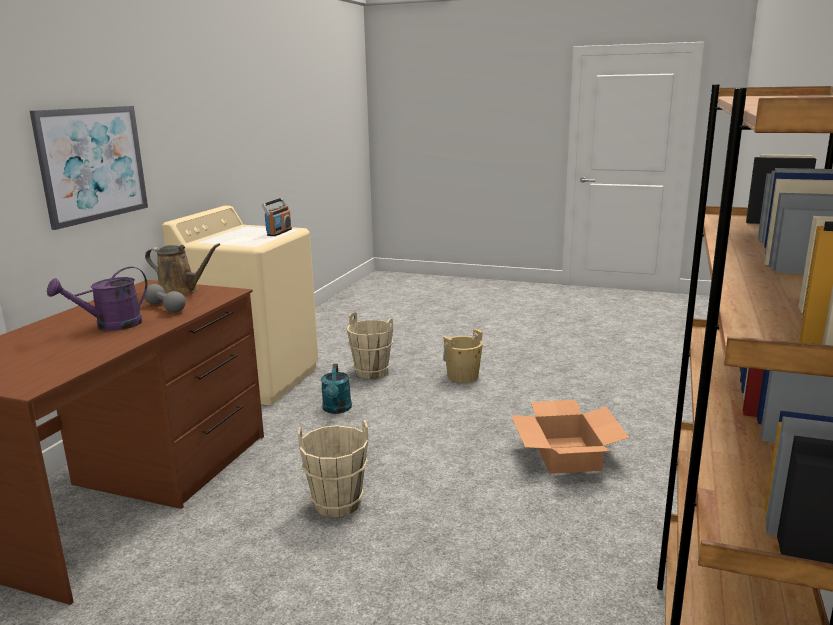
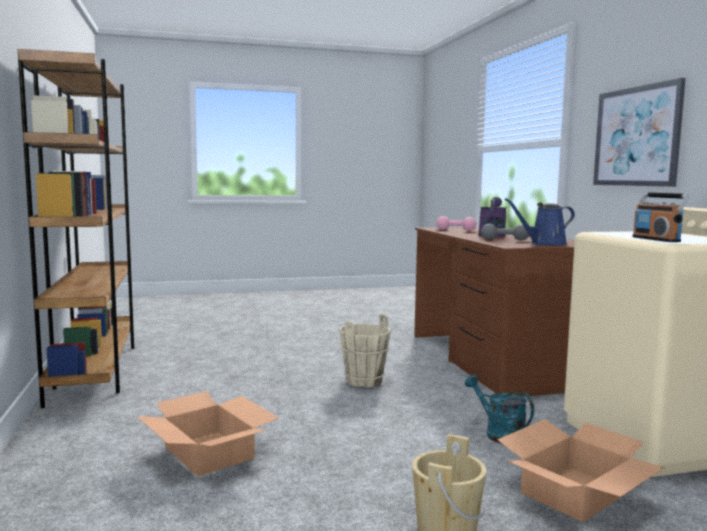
camera: 145 degrees right, 10 degrees down
(51, 361) = (455, 230): none -> pink dumbbell
(180, 291) = (544, 244): brown watering can -> blue watering can
(371, 372) = (575, 492): beige bucket -> cardboard box

